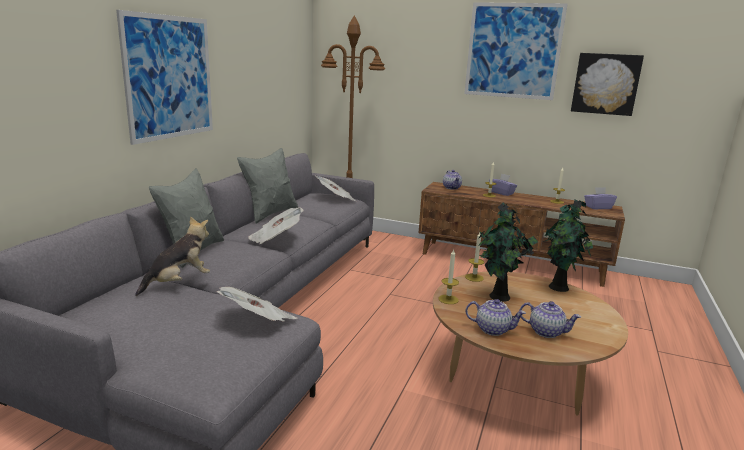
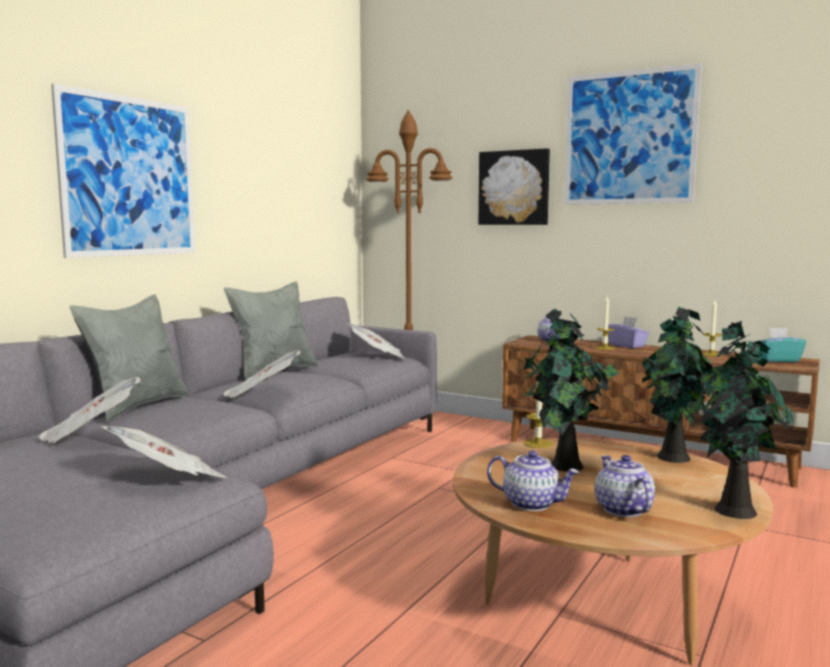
camera: 10 degrees right, 10 degrees down
(179, 282) = (90, 435): plush toy -> newspaper
(448, 299) = (480, 467): candle -> none
(546, 332) = (622, 509): teapot -> teapot turned 135 degrees counterclockwise
(598, 207) = (777, 360): purple tissue box -> turquoise tissue box
(605, 84) = (771, 172): picture -> picture (514, 188)
(606, 329) = (732, 509): none -> potted plant

